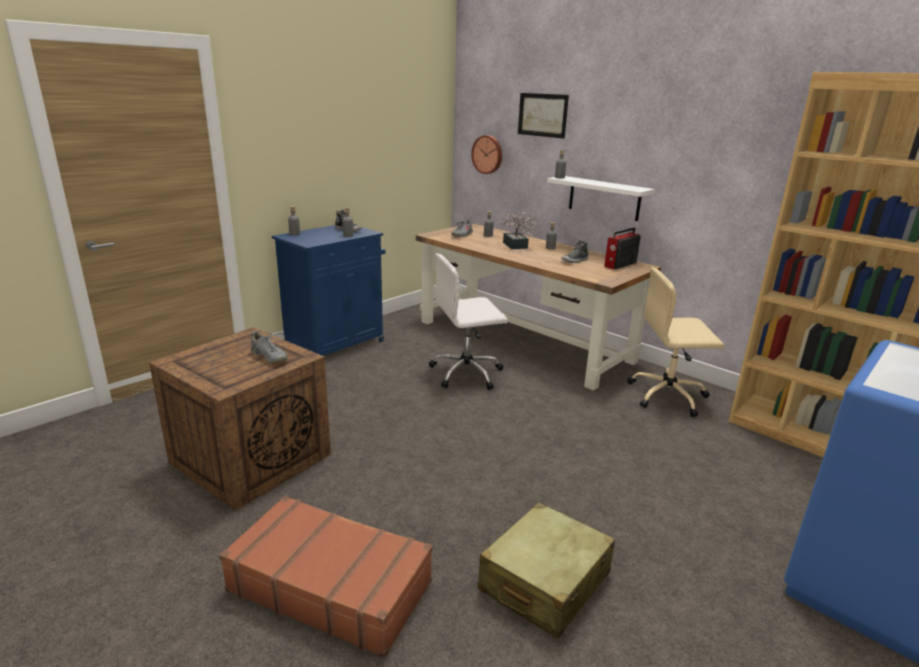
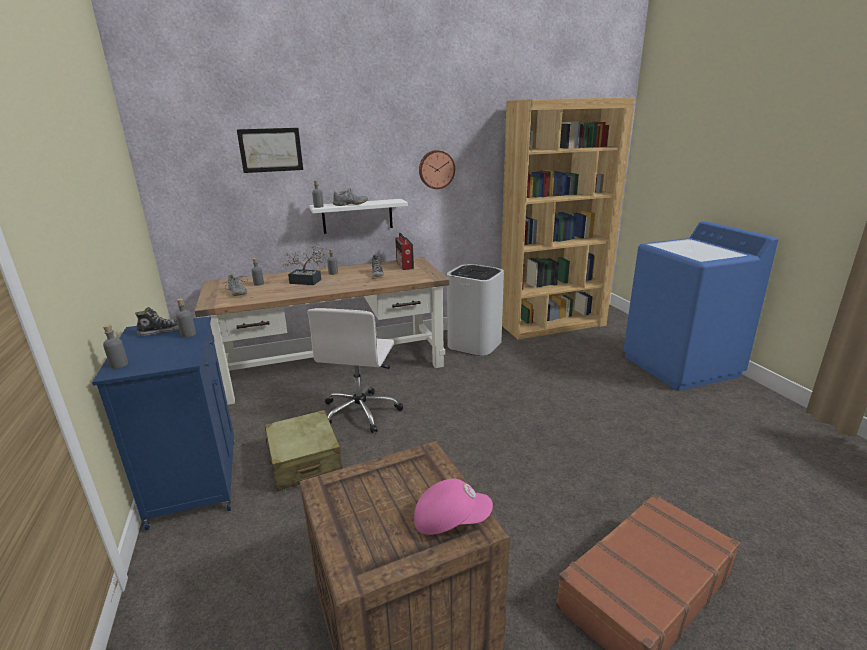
camera: 60 degrees left, 0 degrees up
(230, 378) = (451, 519): none -> pink cap
(268, 357) = (411, 480): grey shoe -> grey shoe (350, 204)
(488, 154) = (204, 201): wall clock -> wall clock (436, 169)
(544, 582) = (657, 468): beige suitcase -> beige suitcase (304, 461)
(668, 396) = (474, 344): beige office chair -> white trash can

